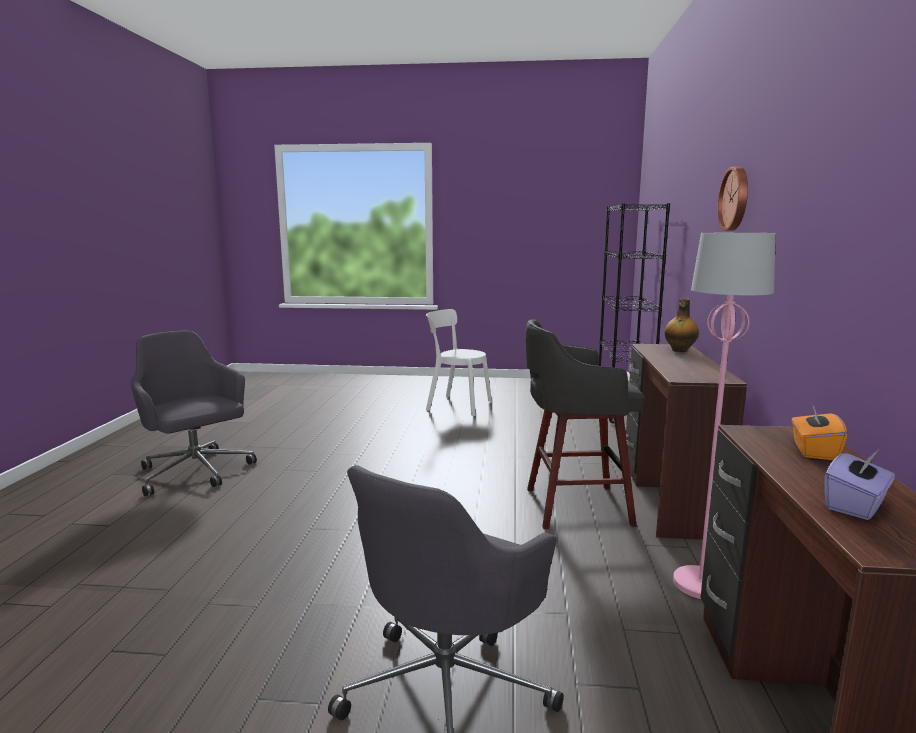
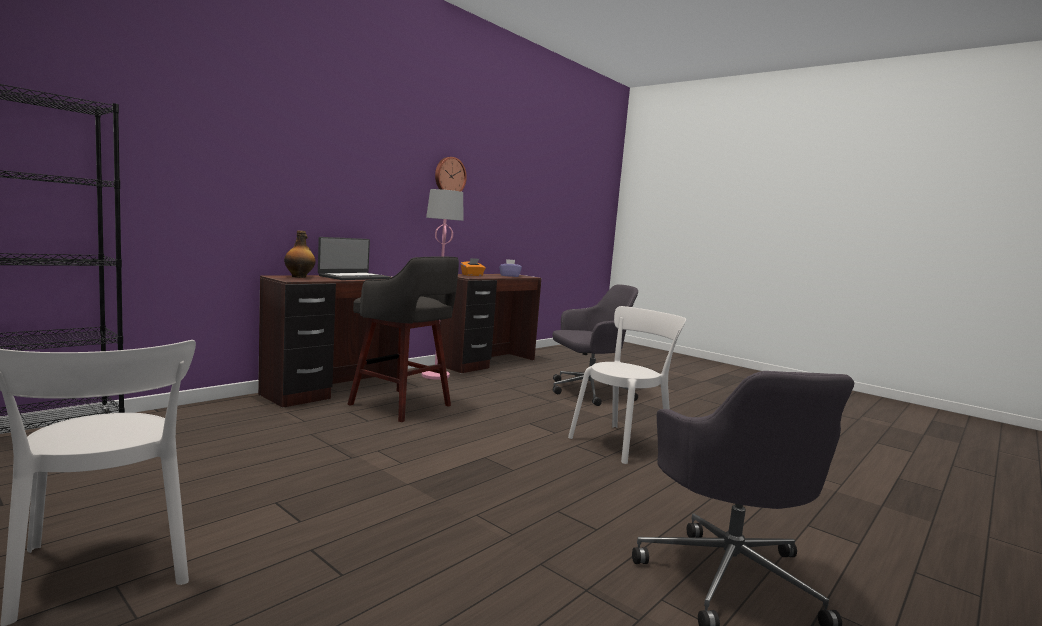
camera: 145 degrees left, 5 degrees down
(302, 558) = (622, 442): none -> white chair
(688, 365) = (354, 277): none -> laptop
(735, 199) = (318, 152): wall clock -> wall clock (449, 176)

